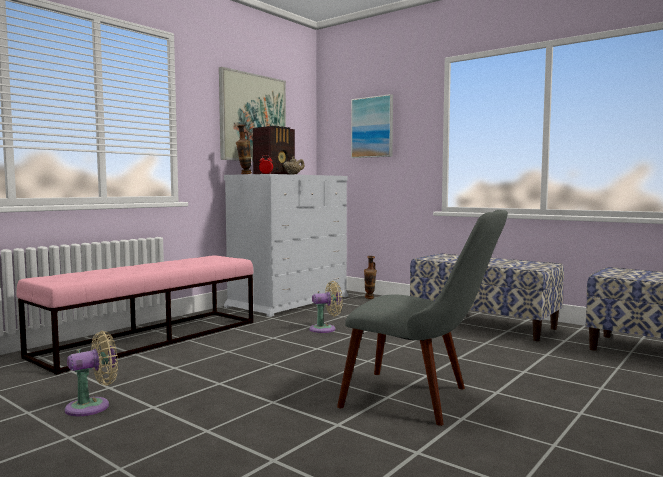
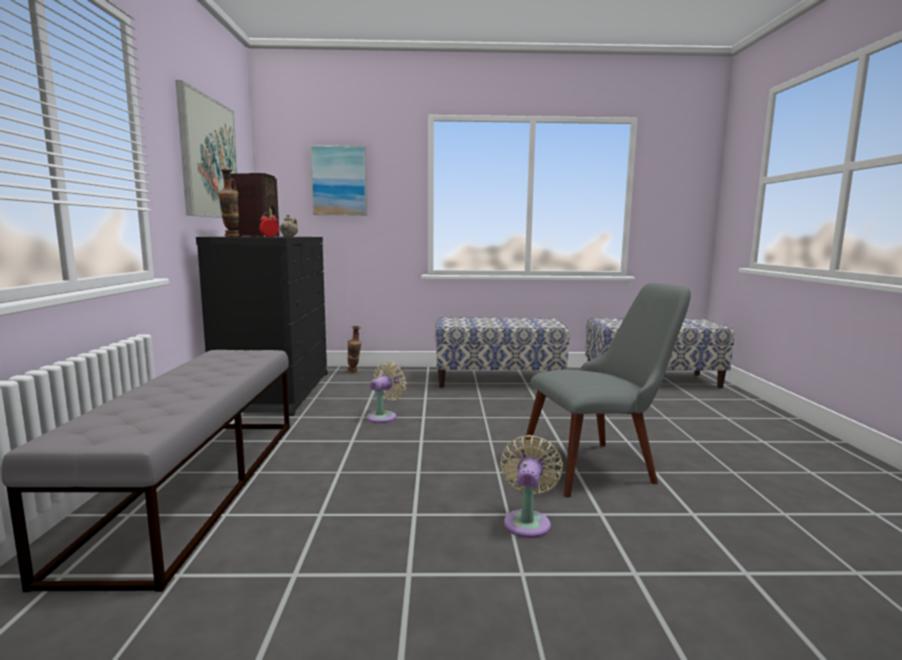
camera: 40 degrees left, 5 degrees up
(92, 406) = (333, 610): beige fan -> beige fan (528, 521)
(151, 338) = (196, 485): pink bench -> grey bench
(289, 301) = (275, 391): white dresser -> black dresser

